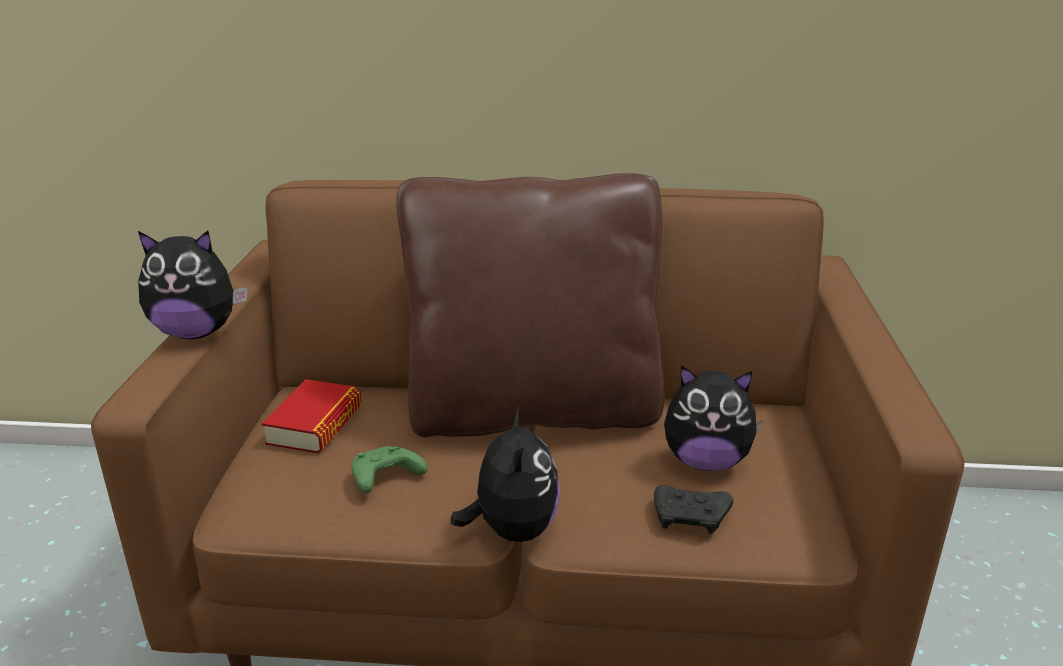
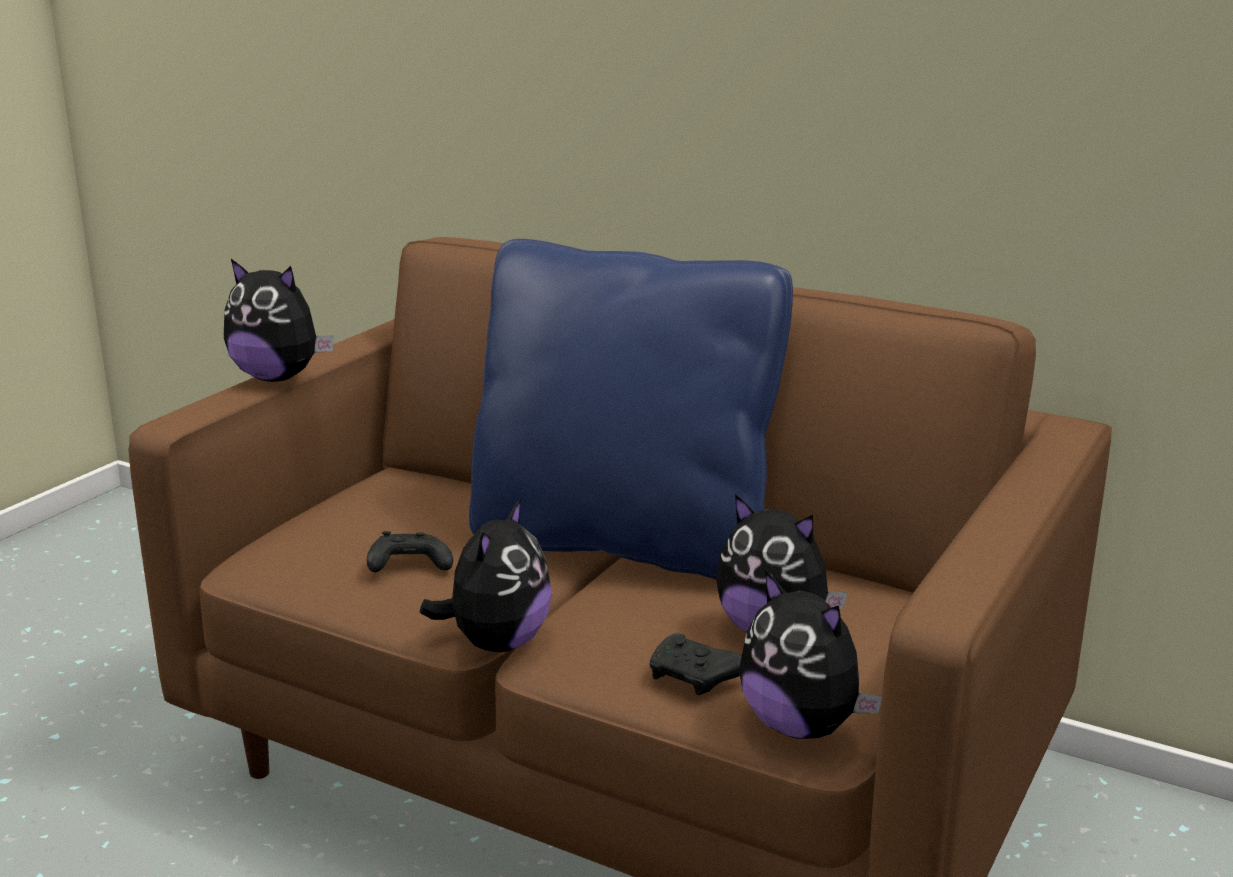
camera: 25 degrees right, 5 degrees down
(315, 425) = (384, 506): book -> none
(384, 479) = (407, 567): green game controller -> black game controller
(533, 410) = (623, 540): brown pillow -> blue pillow
(794, 537) = (801, 726): none -> plush toy

